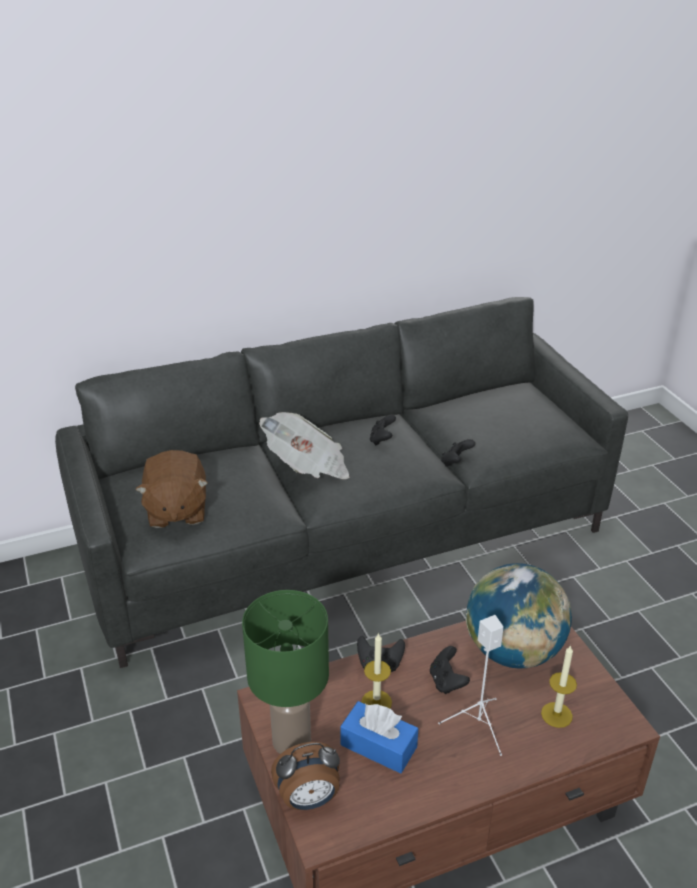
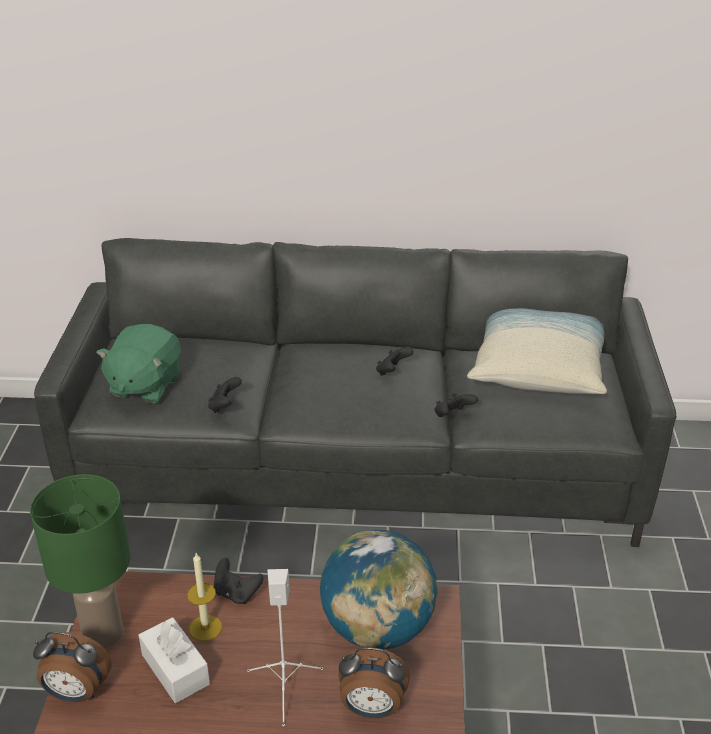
camera: 25 degrees right, 0 degrees up
(176, 510) = (144, 385): brown plush toy -> green plush toy
(307, 466) = (297, 378): newspaper -> none
(378, 746) = (175, 669): blue tissue box -> white tissue box
(447, 682) = (287, 634): black game controller -> black game controller (224, 406)
(491, 406) = (538, 368): none -> pillow
(556, 715) = (371, 708): candle -> alarm clock

